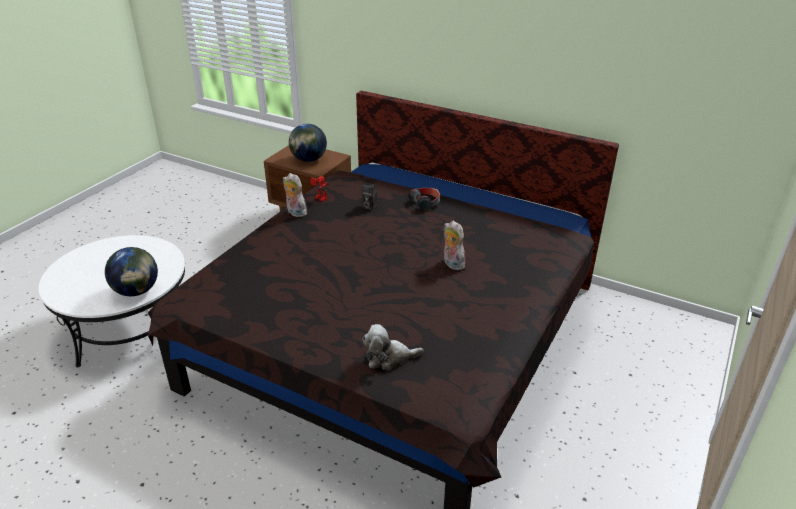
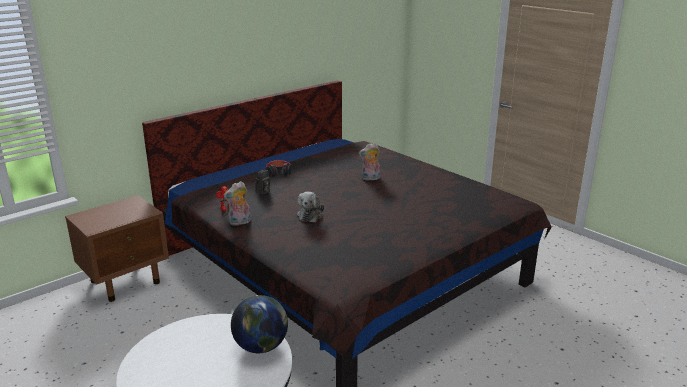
camera: 70 degrees left, 10 degrees down
(308, 159) = (119, 214): globe -> none
(389, 358) = (466, 213): plush toy -> plush toy (310, 215)

